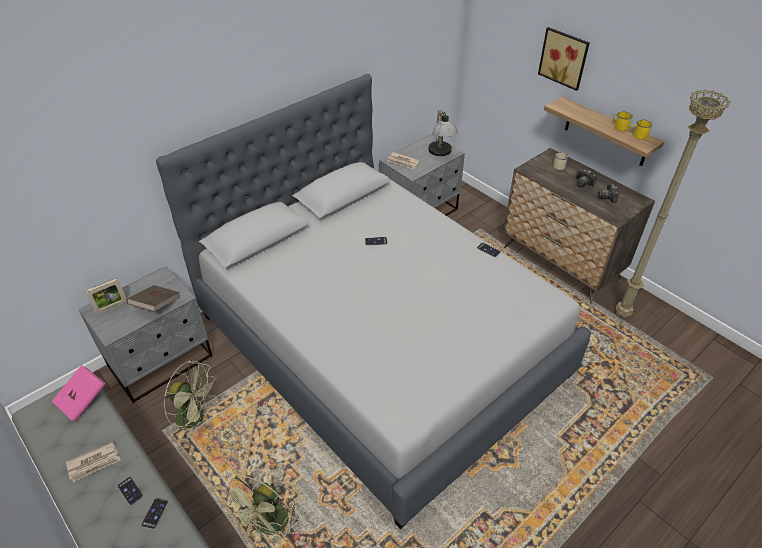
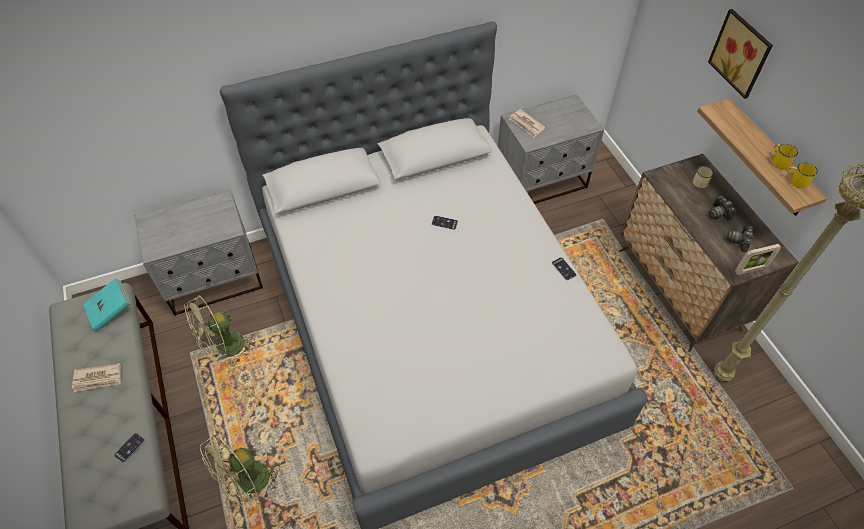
camera: 20 degrees right, 10 degrees up
(83, 400) = (111, 310): pink book -> turquoise book
(111, 307) = (164, 222): picture frame -> picture frame (750, 270)
(130, 491) = (117, 417): phone -> none
(156, 305) = (204, 232): brown book -> none
(196, 417) = (224, 349): green fan -> green fan turned 105 degrees clockwise
(441, 153) = (575, 124): table lamp -> none

